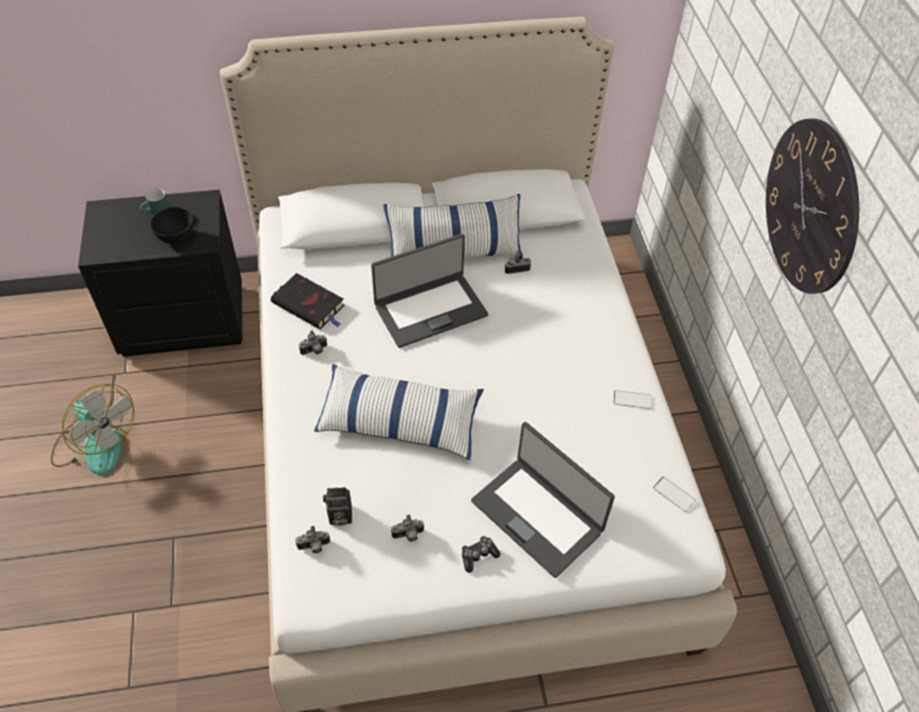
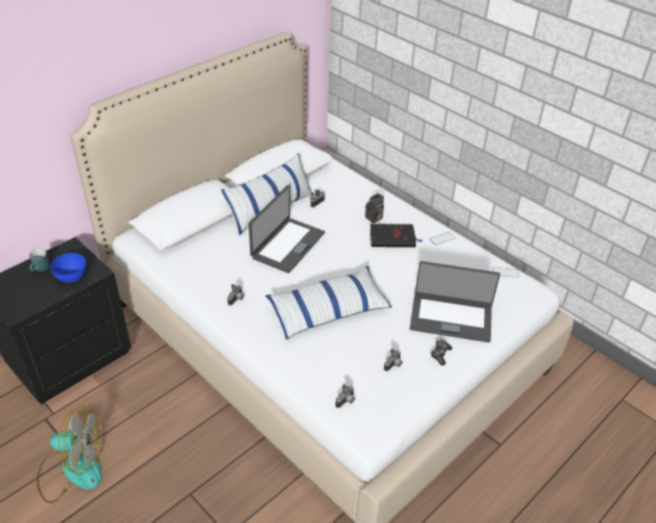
camera: 35 degrees left, 10 degrees down
(176, 237) = (71, 277): black bowl -> blue bowl
(310, 305) = (207, 276): black book -> black book (393, 238)
(339, 516) = (344, 377): camera -> camera (373, 218)
(810, 207) = (499, 76): wall clock -> none

